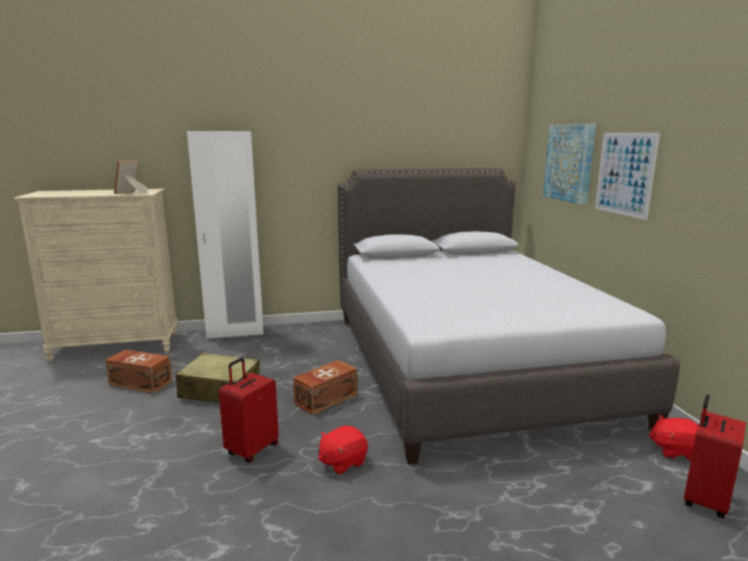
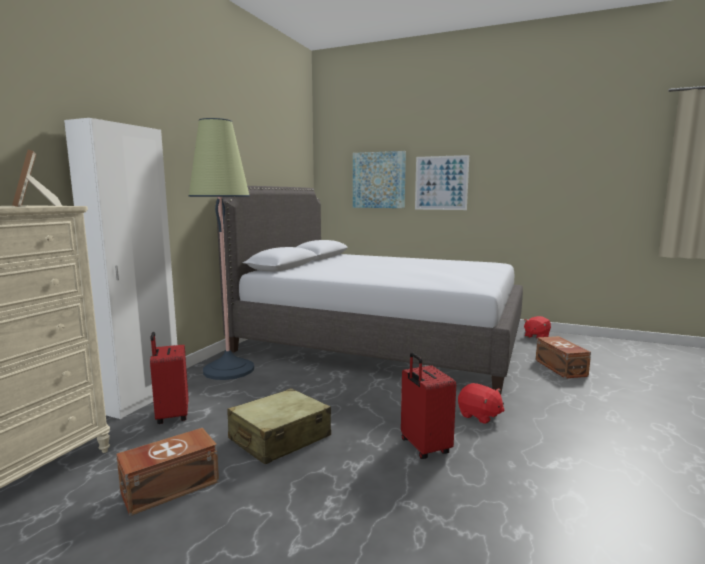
camera: 55 degrees left, 5 degrees down
(310, 335) = (229, 370): none -> floor lamp
(325, 399) = (369, 396): brown storage box -> brown storage box (560, 368)
(342, 462) = (479, 415): red plush toy -> red plush toy turned 45 degrees counterclockwise
(704, 500) = (582, 347): red suitcase -> red suitcase (171, 415)

